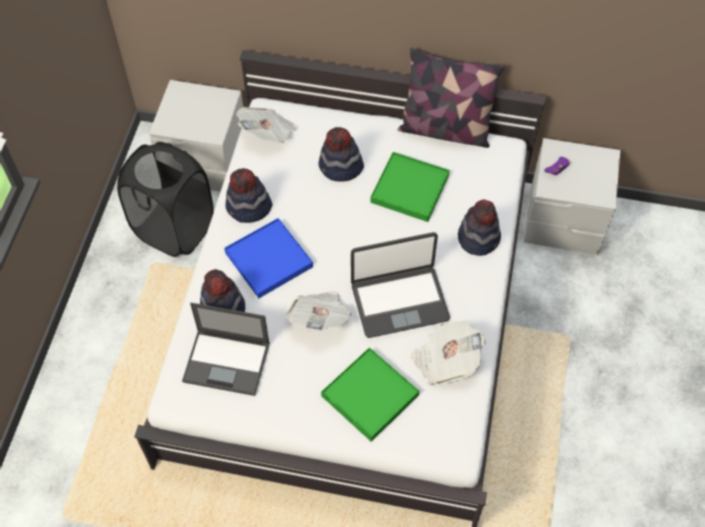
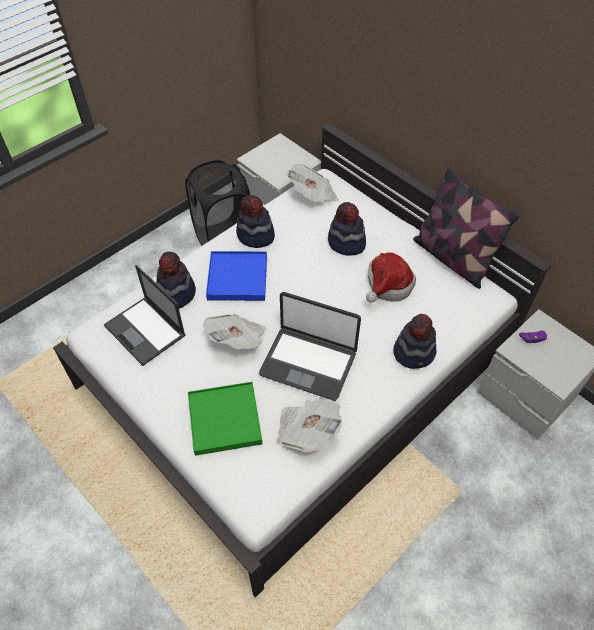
camera: 35 degrees right, 5 degrees down
(410, 189) = (387, 286): green tray -> hat

